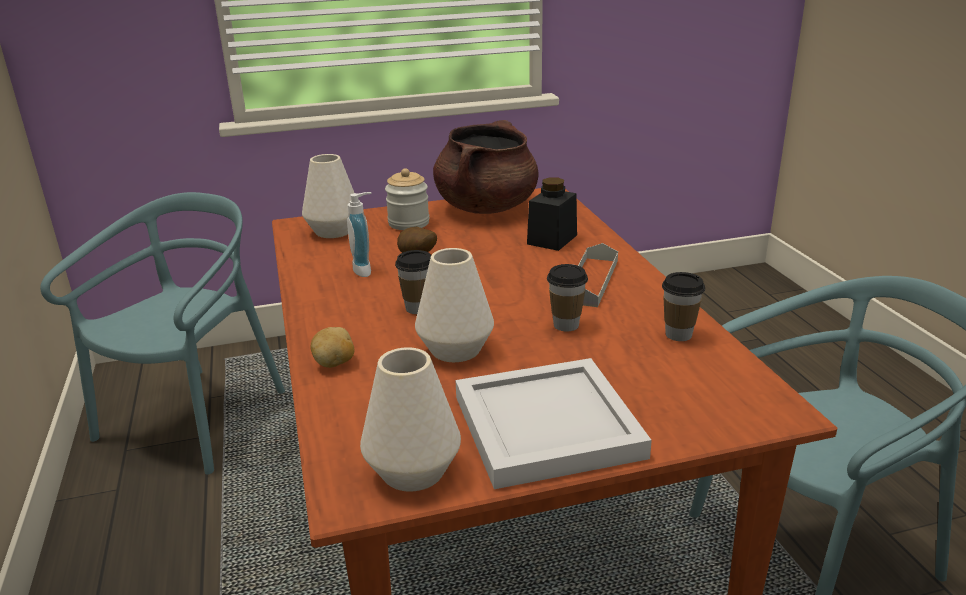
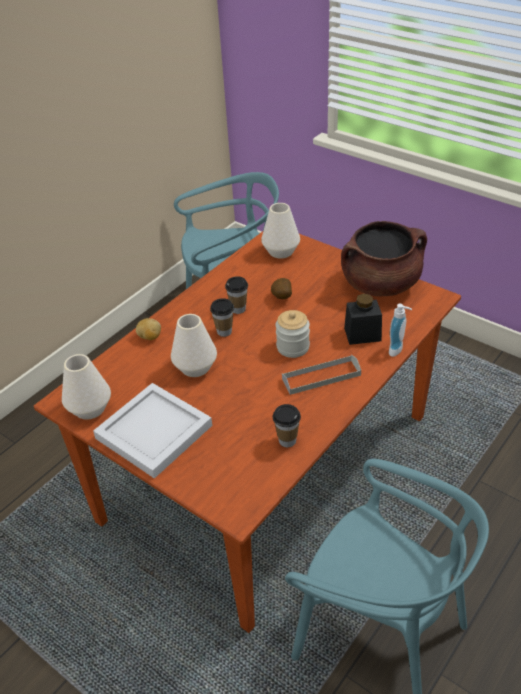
camera: 55 degrees right, 15 degrees up
(365, 270) = (248, 290): soap dispenser -> soap dispenser (398, 350)
(408, 223) = (321, 269): jar -> jar (293, 347)
(566, 325) = (257, 392): cup -> cup (238, 309)

